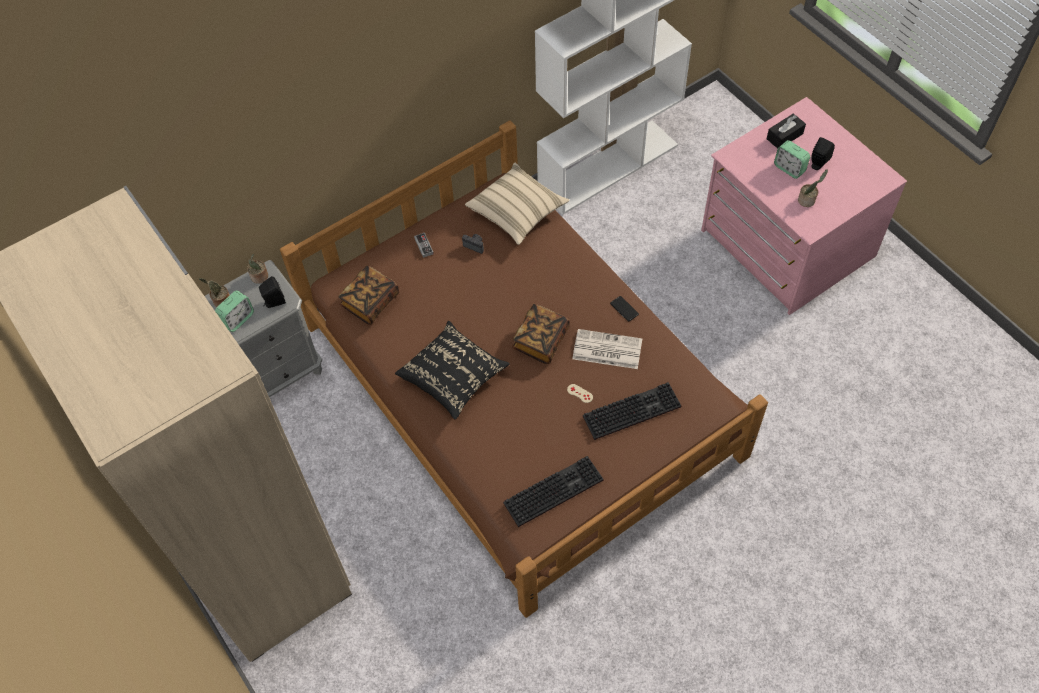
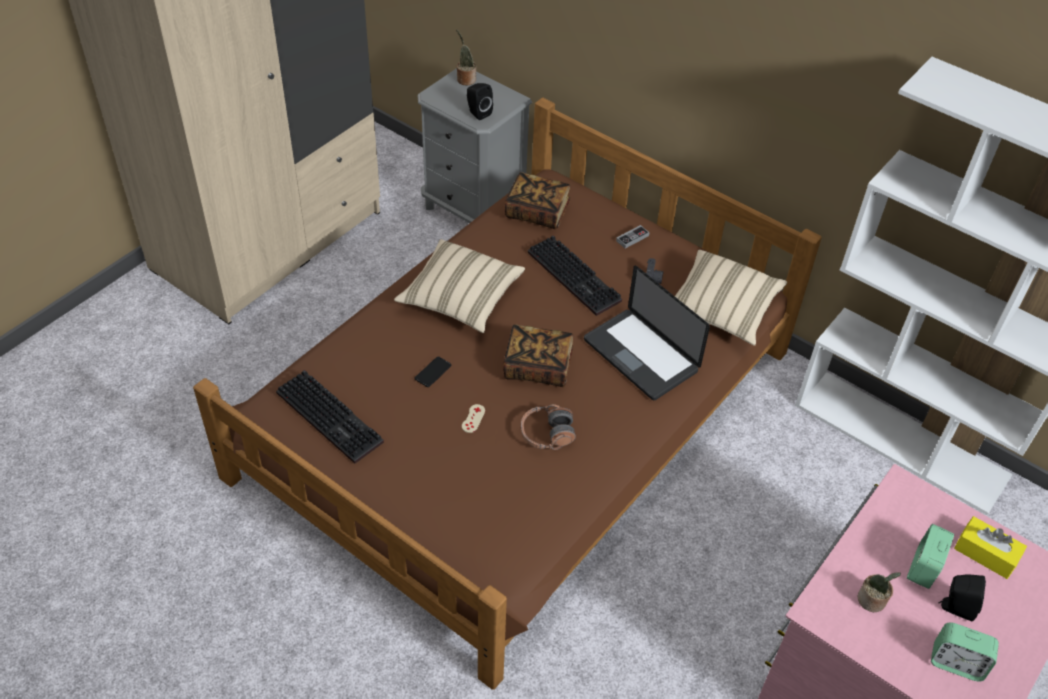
camera: 70 degrees right, 10 degrees down
(238, 319) = (448, 94): alarm clock -> alarm clock (956, 663)
(260, 277) = (505, 97): potted plant -> none
(453, 377) = (460, 299): black pillow -> beige pillow
(547, 273) = (640, 355): none -> laptop
(606, 350) = (547, 434): newspaper -> headphones
(624, 309) = (618, 443): phone -> phone (433, 372)
(632, 409) = (465, 477): keyboard -> keyboard (576, 277)
(784, 136) = (985, 554): black tissue box -> yellow tissue box

